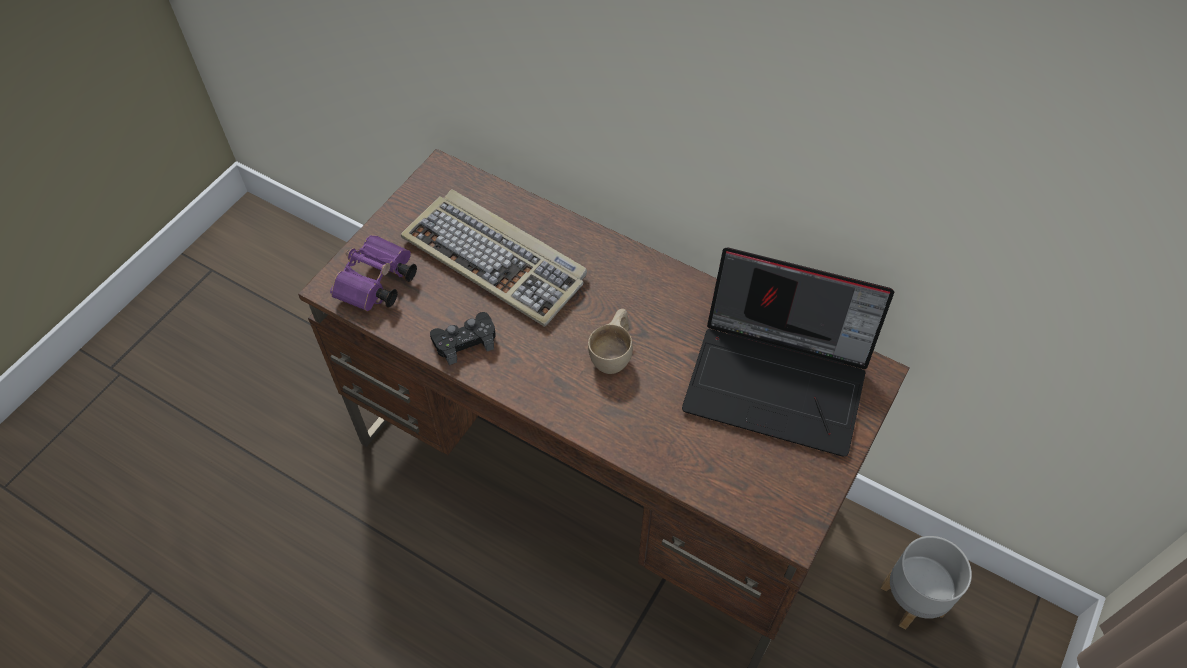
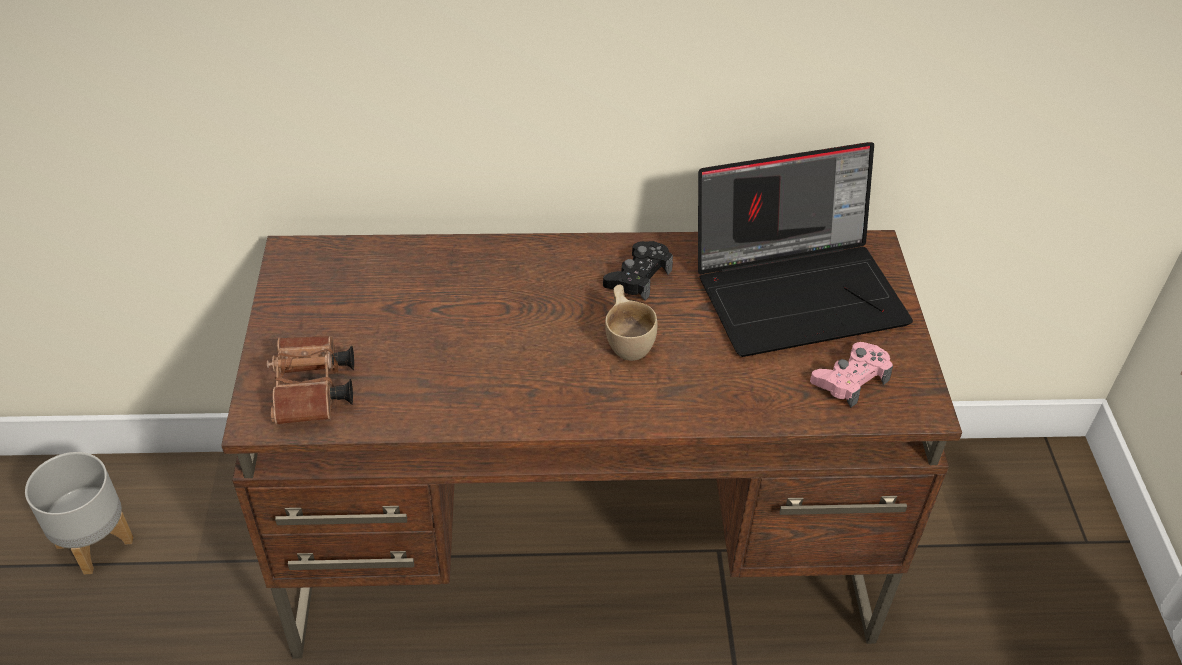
camera: 35 degrees left, 10 degrees down
(376, 285) = (313, 393): purple binoculars -> brown binoculars
(465, 341) = (463, 400): black game controller -> black game controller (638, 277)
(497, 260) = (431, 310): keyboard -> none
(755, 476) = (850, 379): none -> pink game controller
(912, 601) = (954, 498): grey planter -> grey planter (96, 543)

